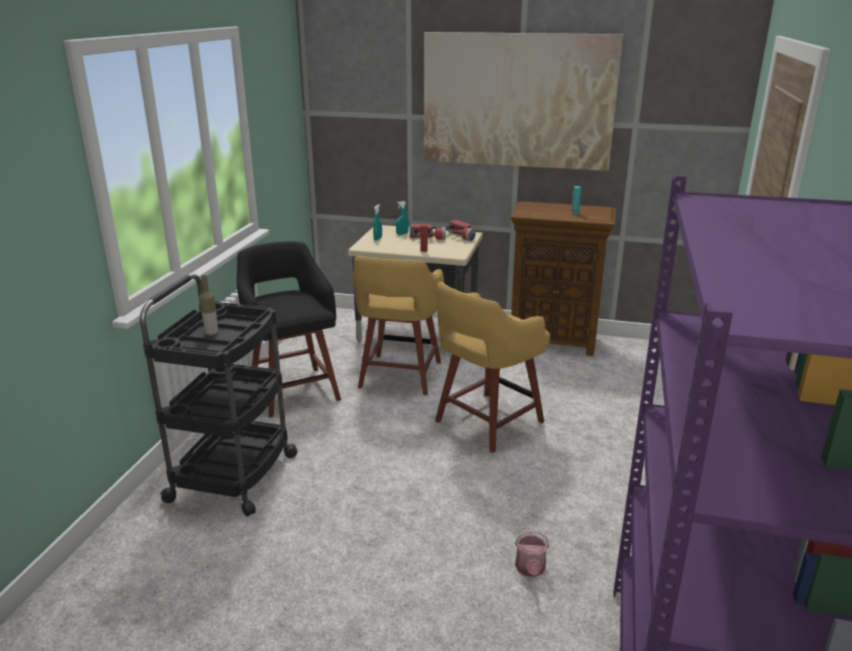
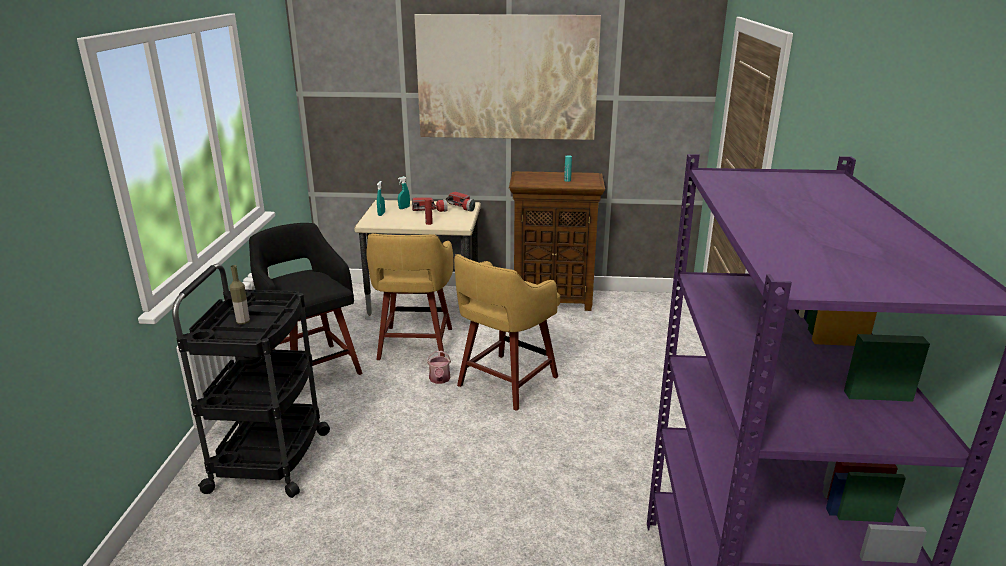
camera: 10 degrees left, 0 degrees up
(530, 569) = (570, 515): watering can -> watering can (439, 380)

